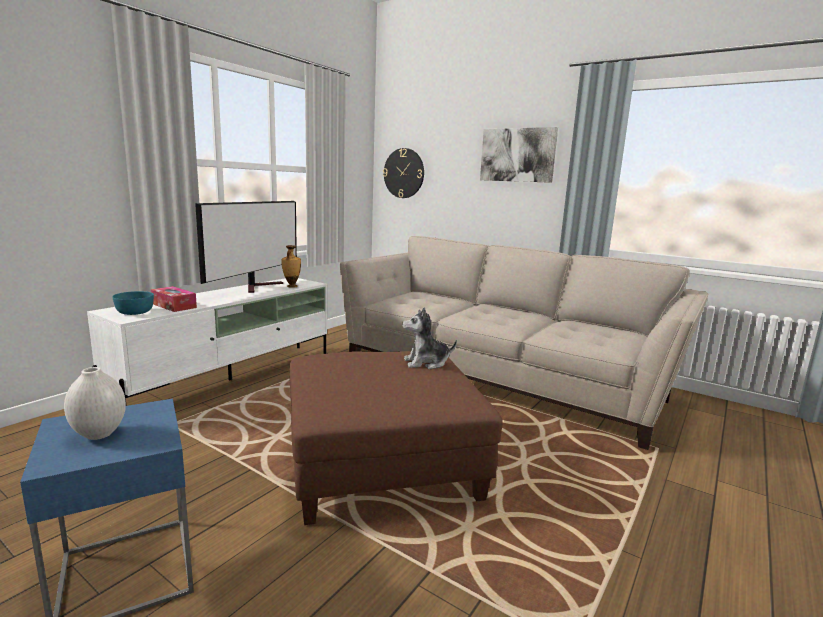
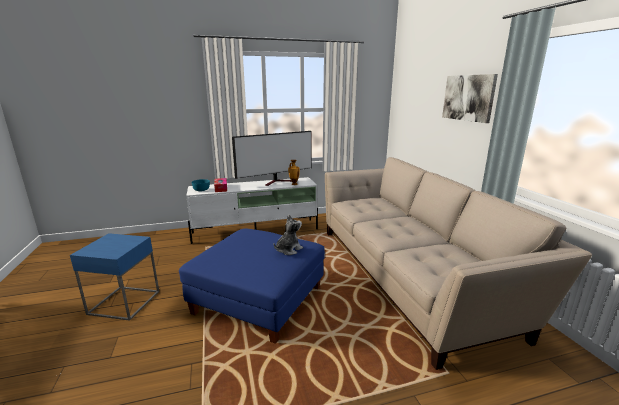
camera: 40 degrees right, 5 degrees up
(99, 434) = (109, 244): white vase -> none
(381, 463) = (258, 300): brown ottoman -> blue ottoman
(404, 173) = (404, 108): wall clock -> none
(426, 363) = (288, 250): plush toy -> plush toy turned 105 degrees clockwise

